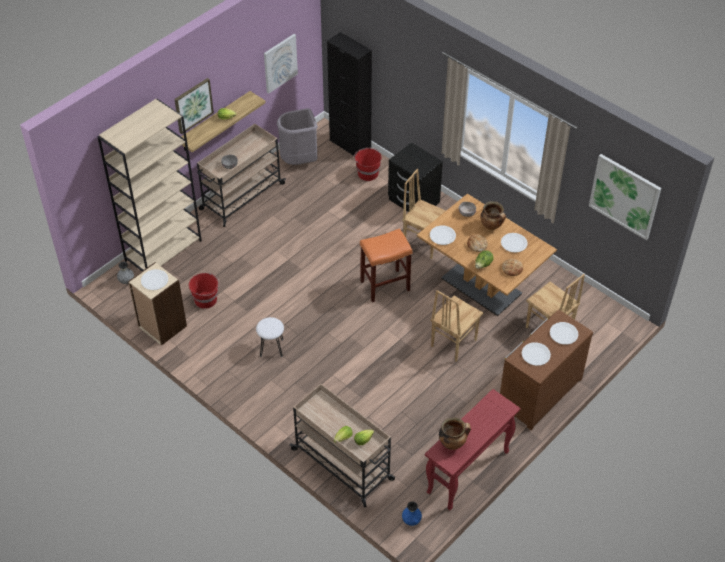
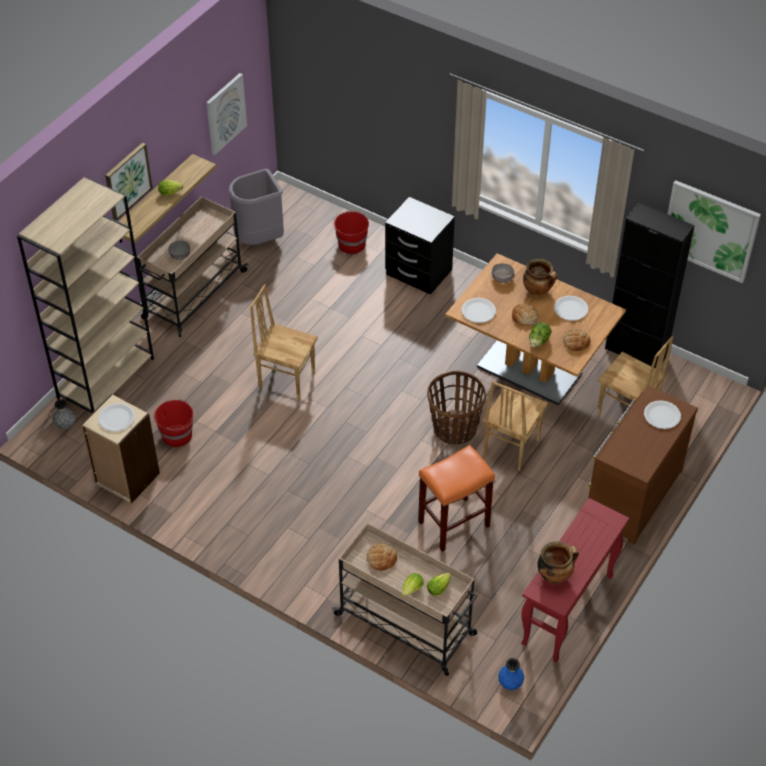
camera: 10 degrees left, 0 degrees up
(272, 348) = (278, 486): white stool -> none
(326, 411) = (381, 558): none -> bread
(350, 145) = (320, 211): black cabinet -> black cabinet (635, 352)
(384, 286) = (406, 386): orange stool -> orange stool (453, 525)
(413, 323) = (454, 429): none -> basket
(424, 243) = (444, 324): brown chair -> brown chair (287, 380)
(535, 354) = (633, 447): white plate -> none

